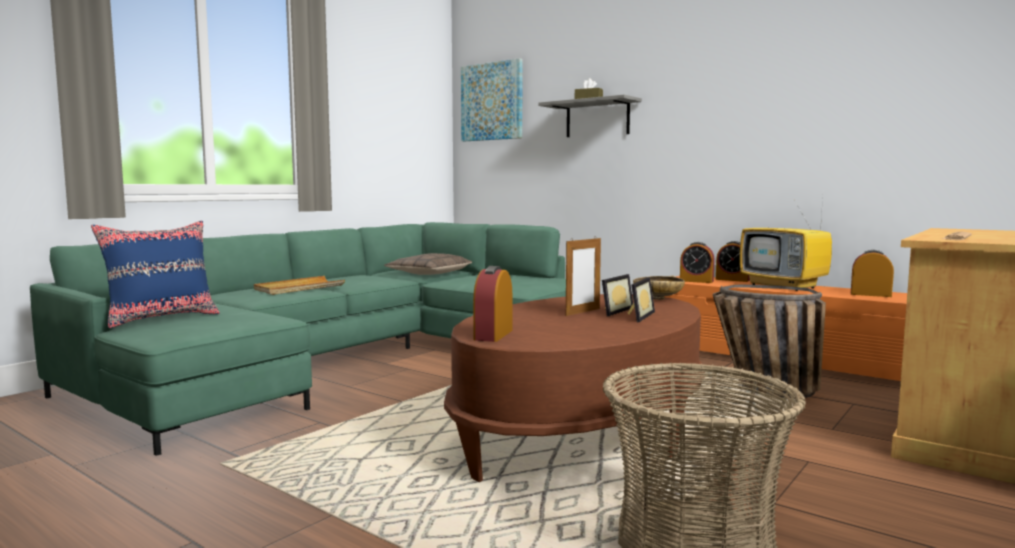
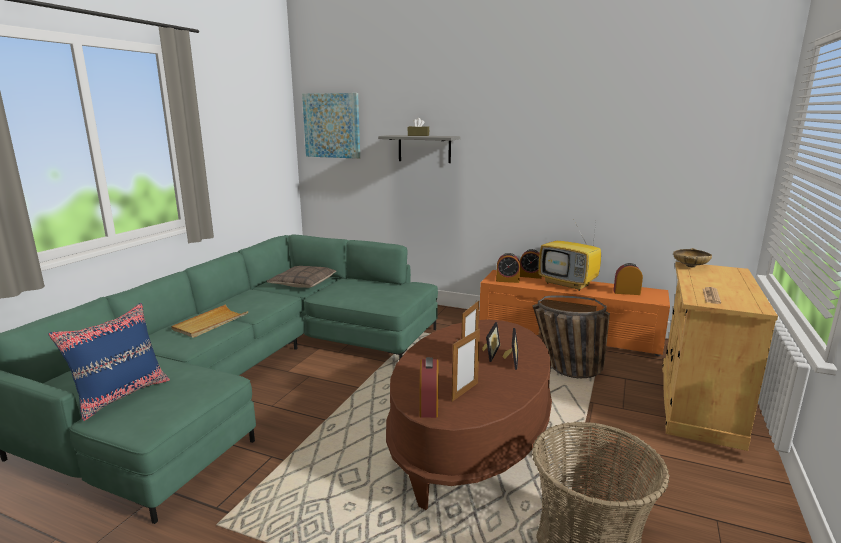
camera: 15 degrees left, 10 degrees up
(551, 330) = (465, 392): none -> picture frame
(657, 298) = (507, 326): beige bowl -> beige bowl (690, 266)

